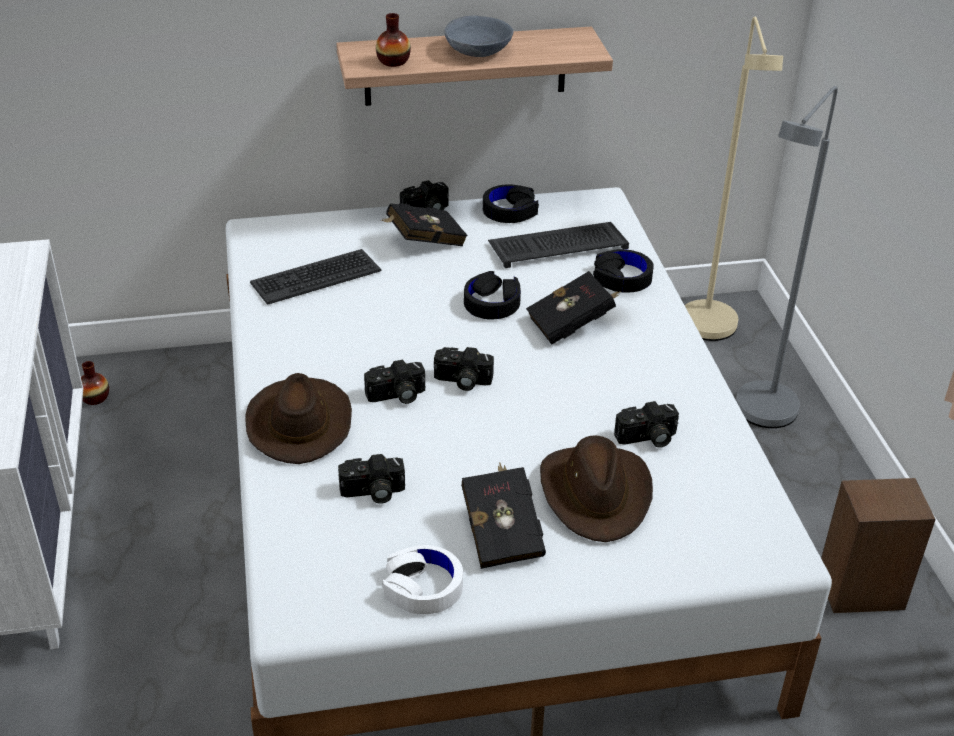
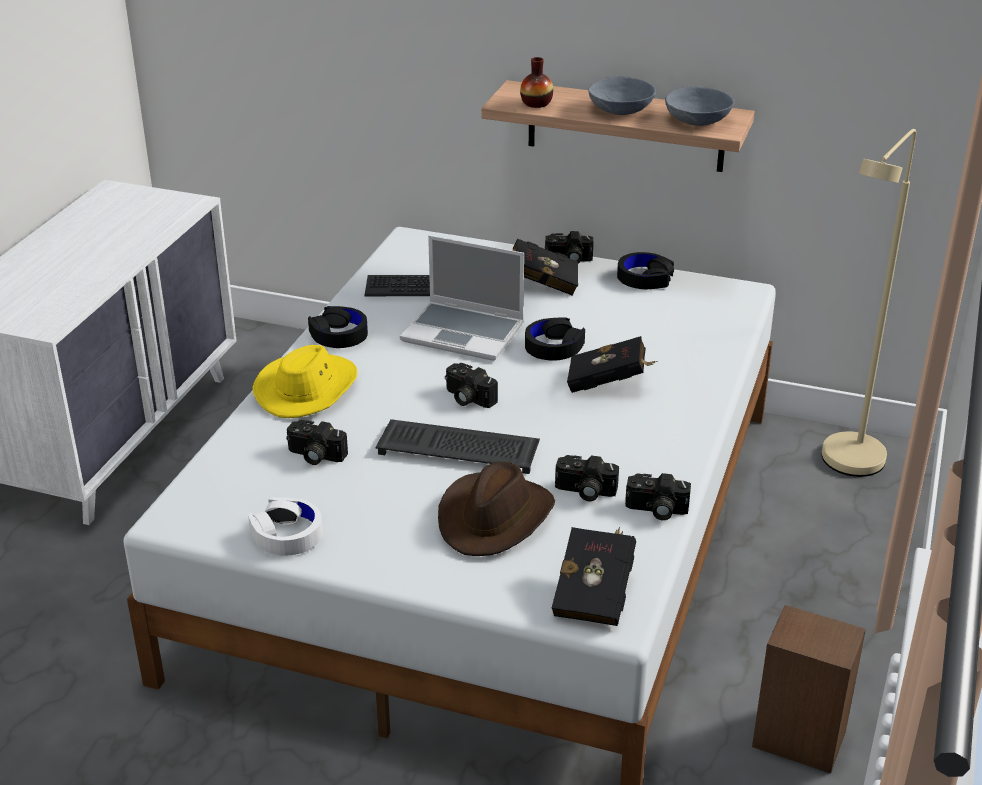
camera: 30 degrees right, 5 degrees down
(95, 398) = (256, 357): vase -> none
(299, 423) = (307, 388): brown hat -> yellow hat
(397, 396) = (402, 393): camera -> camera (656, 510)
(398, 314) = (465, 332): none -> laptop
(502, 532) = (388, 518): black book -> black book (595, 593)
(557, 46) = (698, 120): none -> grey bowl
(559, 245) = (662, 317): keyboard -> keyboard (460, 448)
(622, 278) = (695, 360): black headphones -> black headphones (339, 335)
(759, 418) = (831, 556): grey floor lamp -> none

